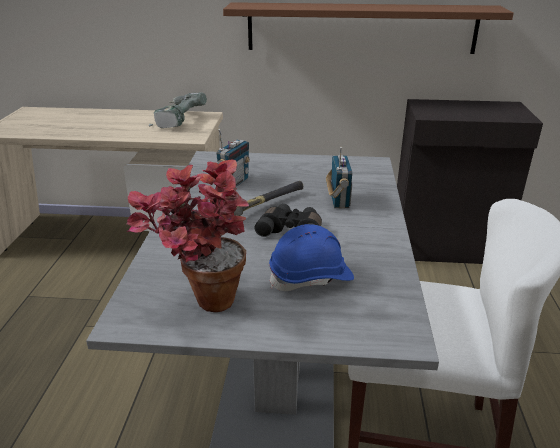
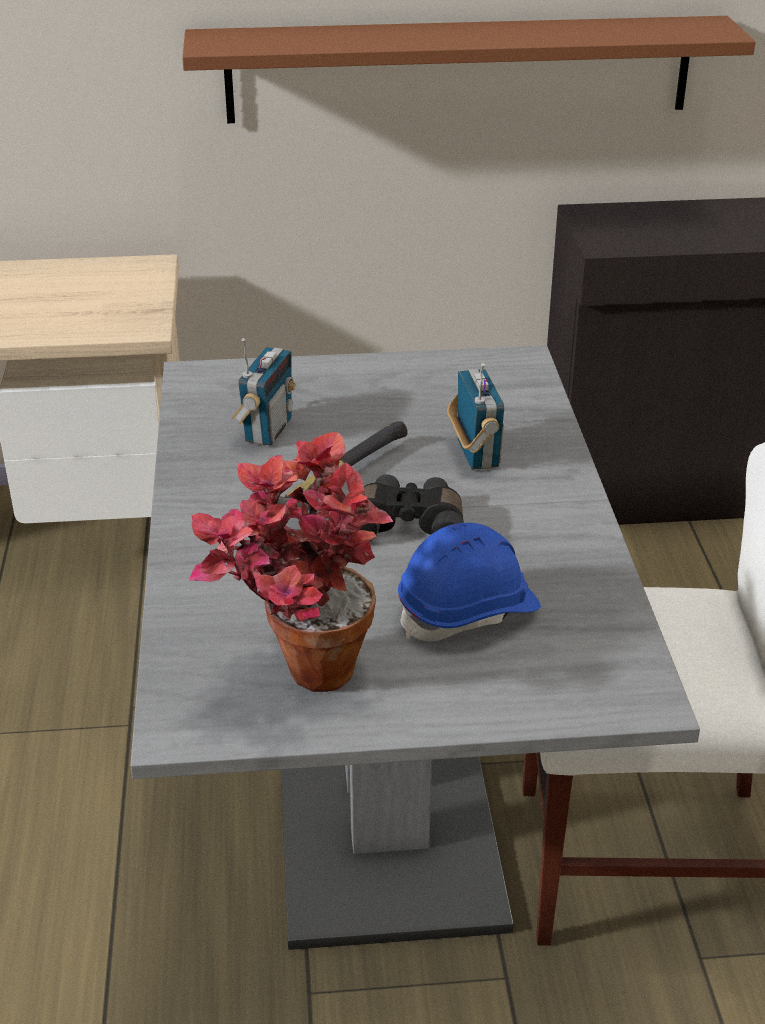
camera: 10 degrees left, 5 degrees up
(177, 121) = (90, 286): power drill -> none

